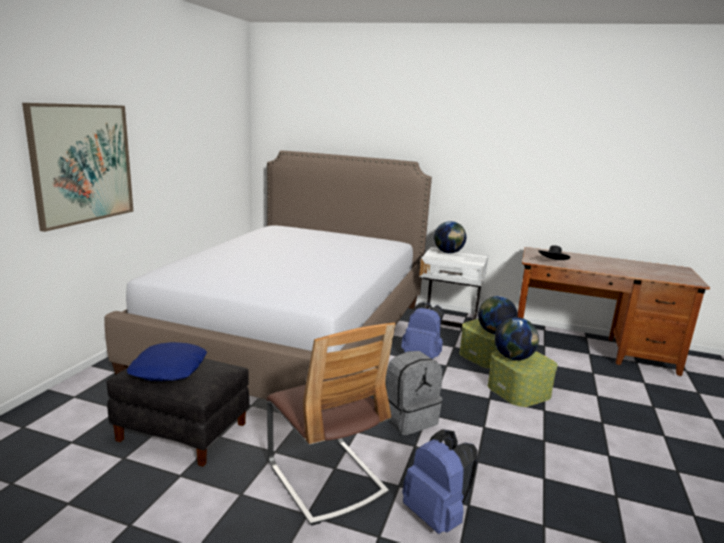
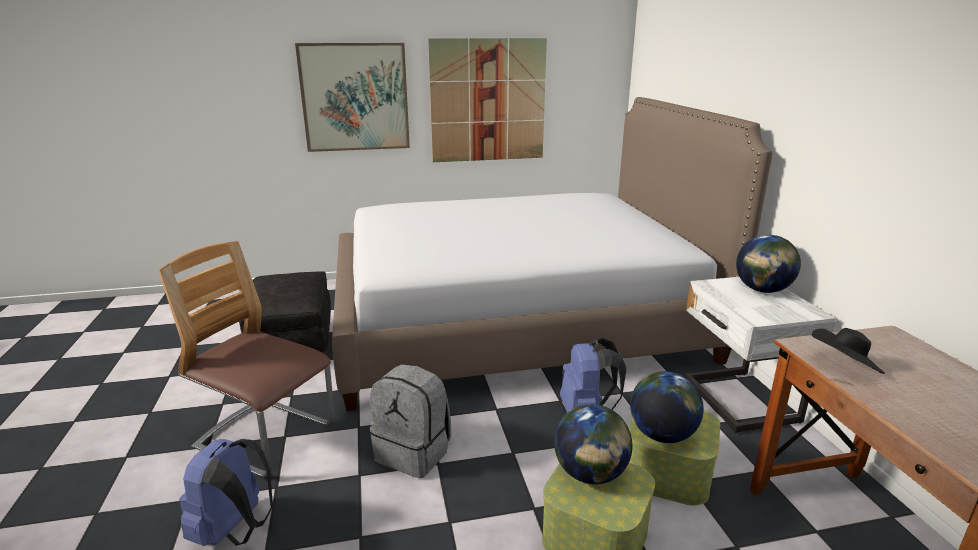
camera: 60 degrees right, 5 degrees up
(169, 369) = (283, 285): blue pillow -> none
(180, 160) = (488, 101): none -> picture
(326, 478) = (266, 437): chair -> chair turned 90 degrees clockwise

